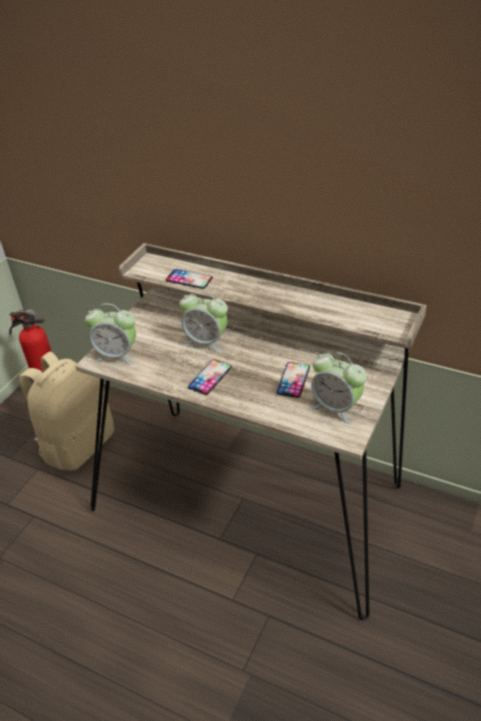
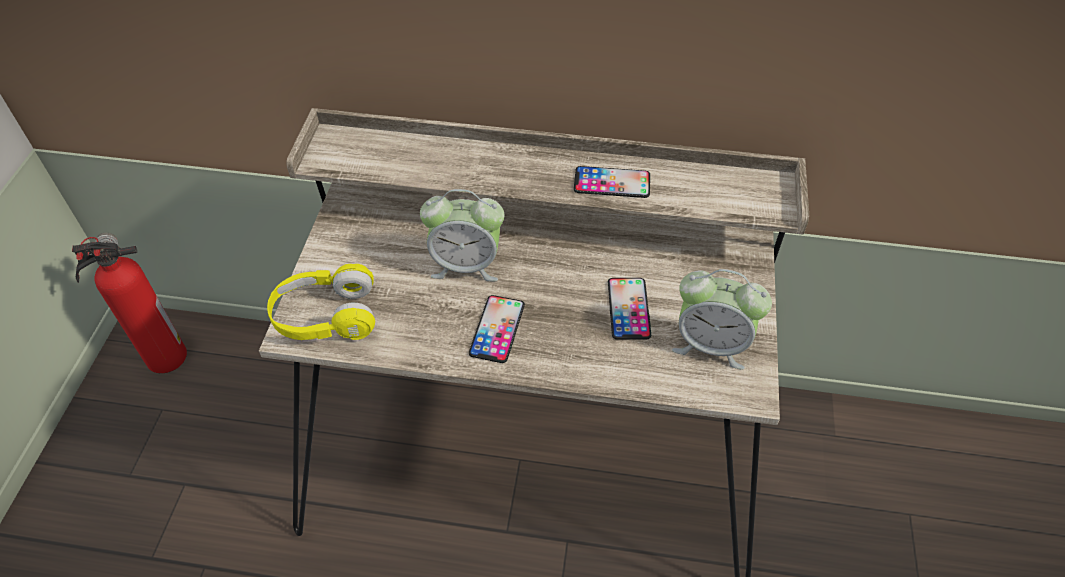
camera: 20 degrees left, 10 degrees up
(78, 445) = (237, 429): beige backpack -> none
(117, 355) = (326, 316): alarm clock -> yellow headphones
(189, 279) = (414, 165): phone -> phone (612, 183)

